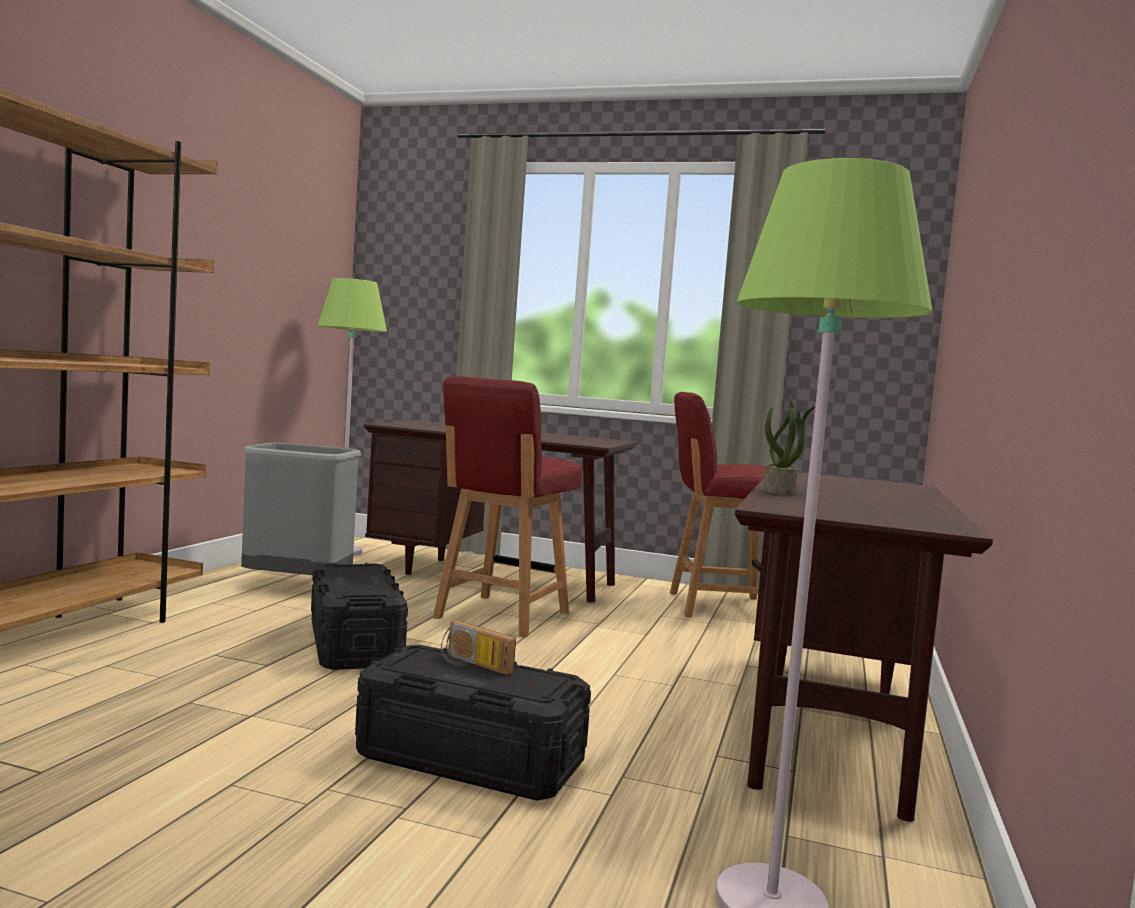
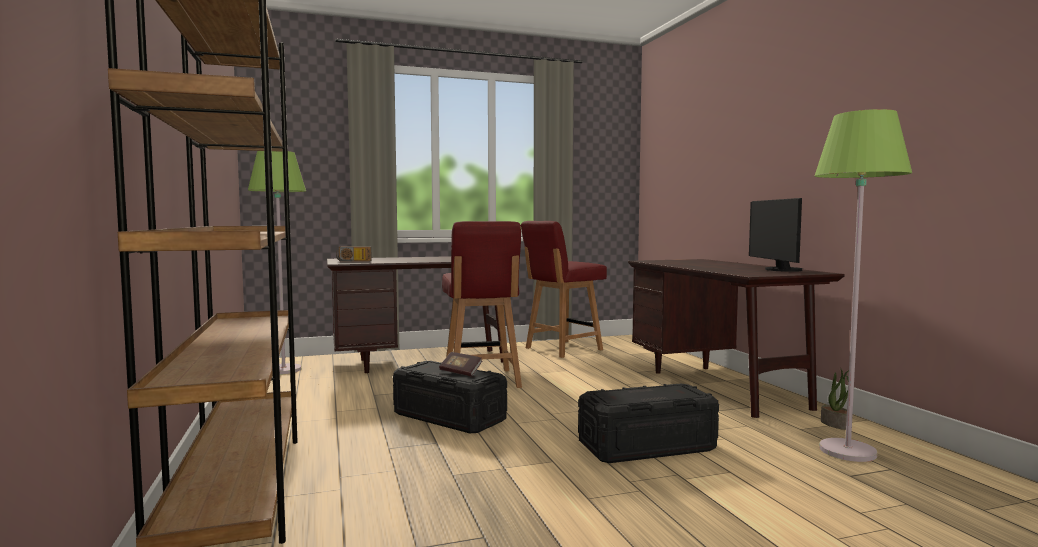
camera: 35 degrees left, 0 degrees up
(298, 586) = (319, 397): grey trash can -> none
(365, 584) = (460, 372): none -> book
(473, 665) = (637, 392): radio -> radio (353, 261)
(780, 491) = (703, 268): potted plant -> potted plant (836, 424)
(905, 514) = (779, 270): none -> monitor

